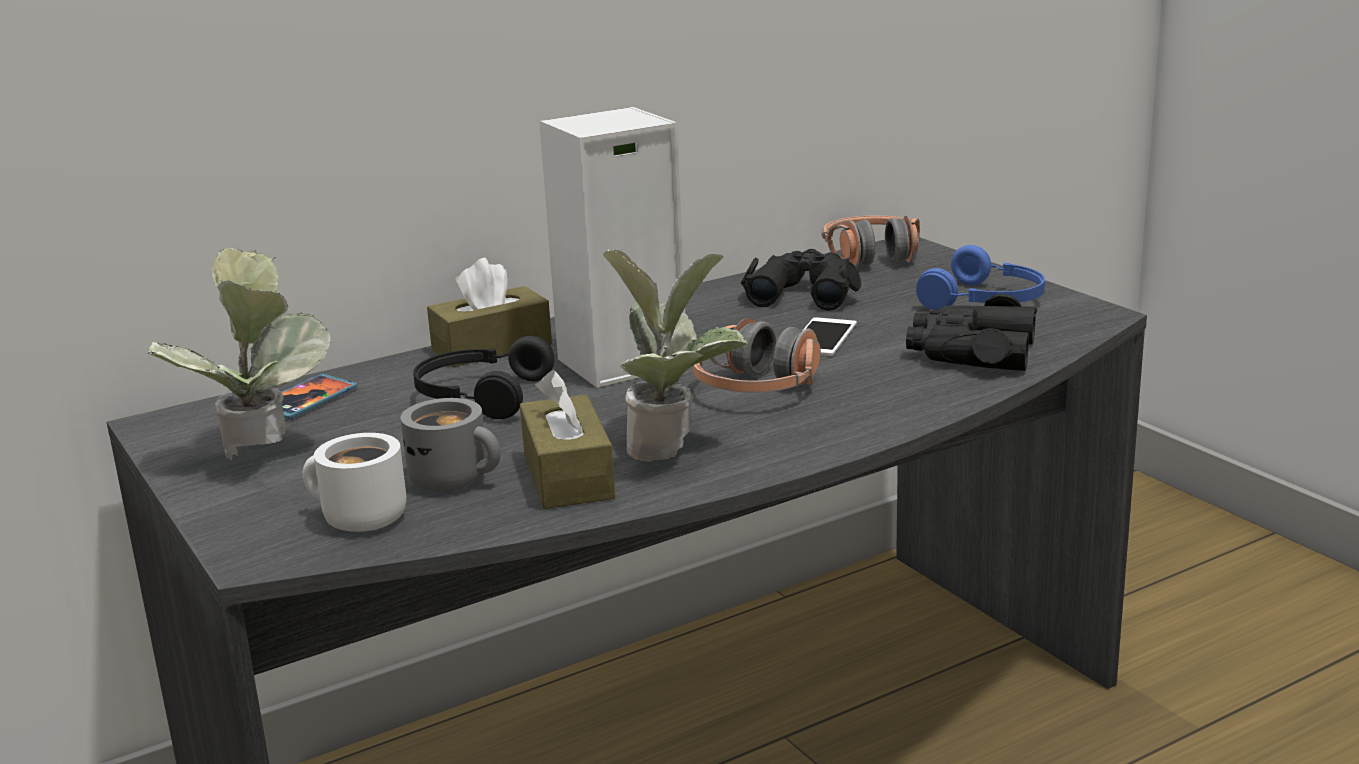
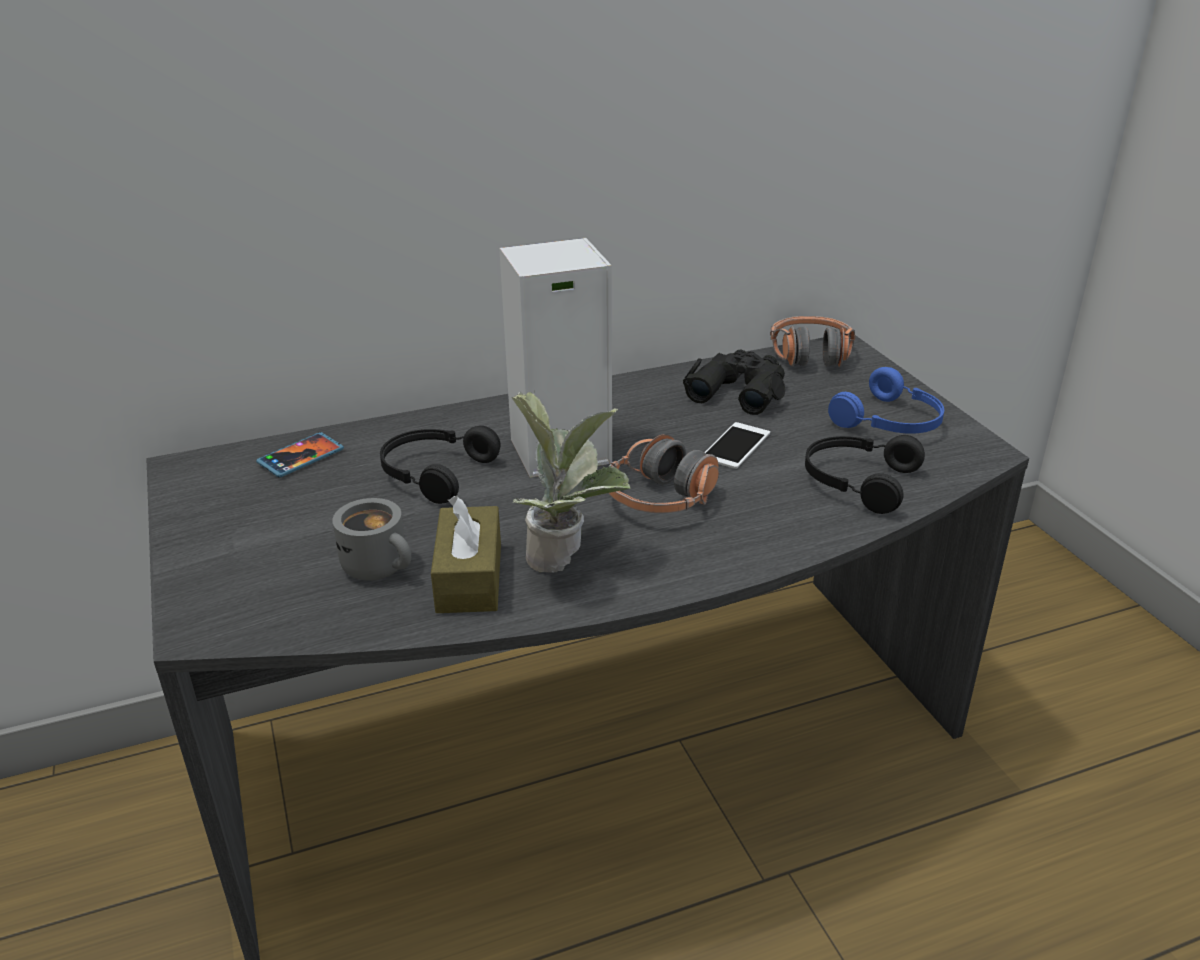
camera: 10 degrees right, 10 degrees up
(262, 458) = (243, 518): potted plant -> none
(357, 519) = (287, 600): white mug -> none
(492, 347) = (464, 419): brown tissue box -> none
(971, 352) = (857, 482): black binoculars -> black headphones

